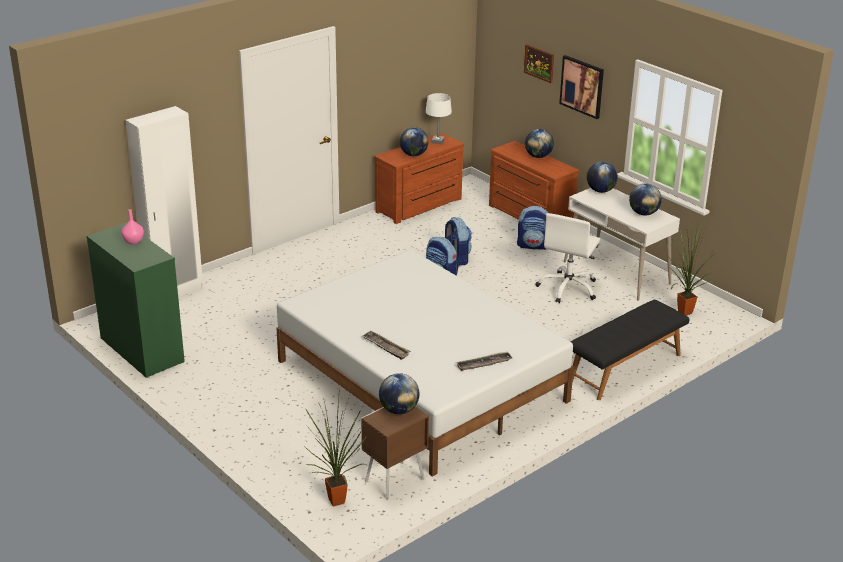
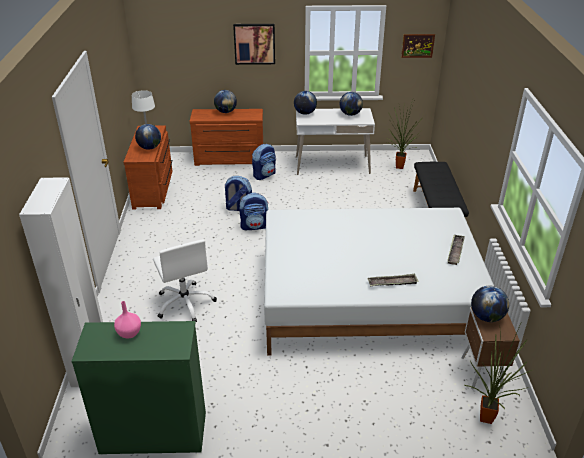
camera: 50 degrees left, 5 degrees up
(539, 63) = (206, 39): picture -> picture (417, 45)
(568, 288) = (328, 188): white office chair -> white office chair (185, 303)

